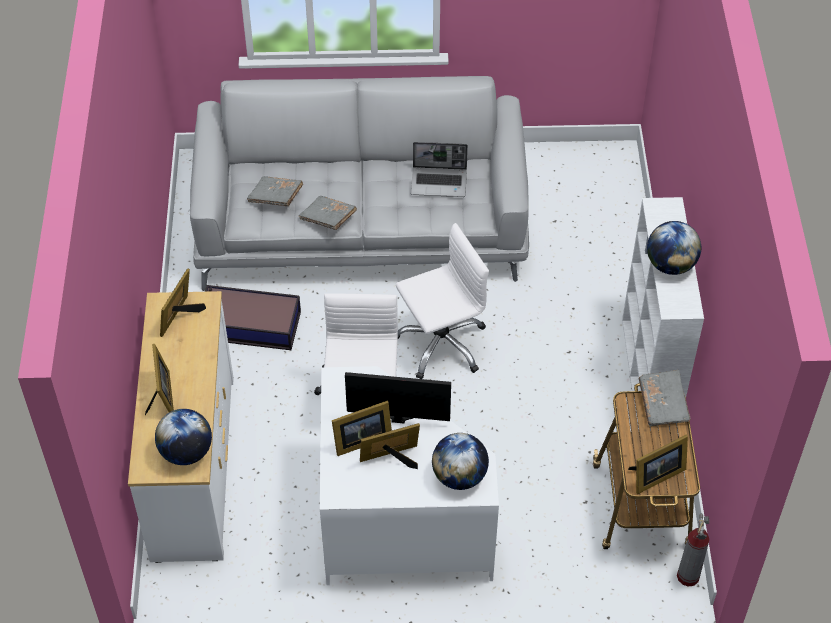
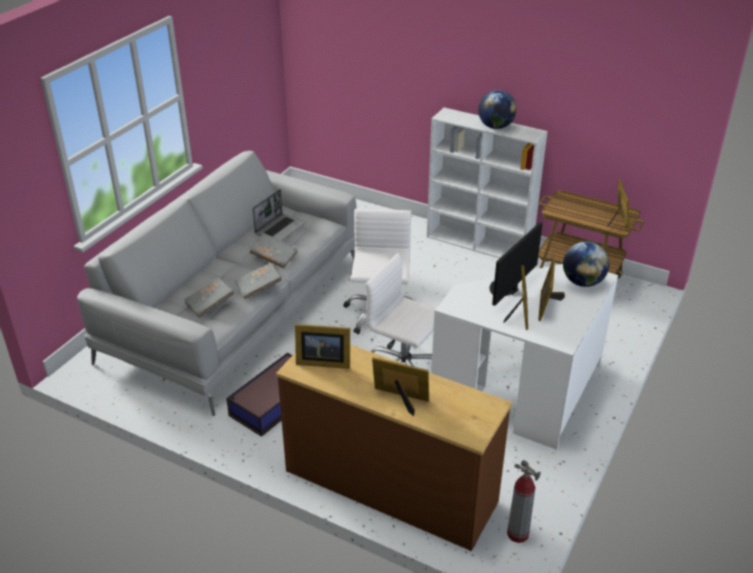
camera: 60 degrees left, 15 degrees down
(181, 317) = (322, 361): picture frame -> picture frame turned 45 degrees counterclockwise
(186, 452) = (472, 404): globe -> none
(192, 466) = (390, 487): white dresser -> brown dresser
(663, 404) = (563, 199): grey book -> grey book (274, 256)
(688, 576) = (640, 286): fire extinguisher -> fire extinguisher (517, 534)

